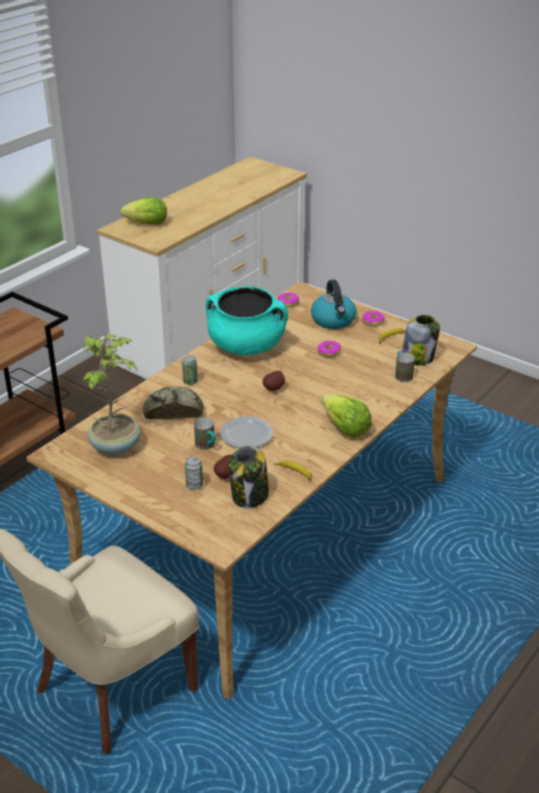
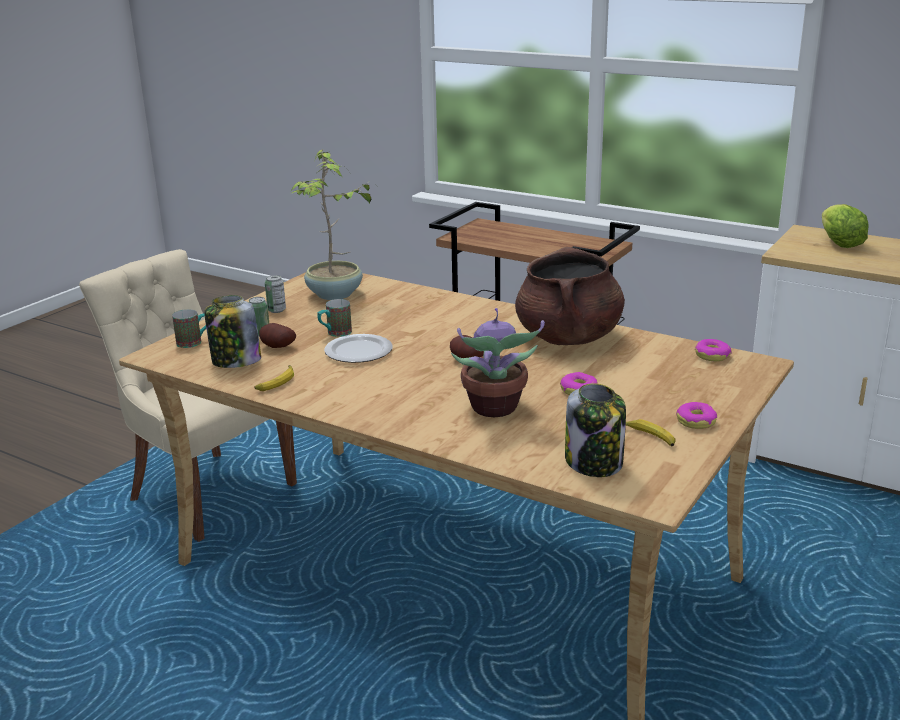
camera: 85 degrees right, 10 degrees down
(173, 410) = (408, 312): bread -> none
(190, 381) = (471, 315): can -> can (276, 310)
(247, 346) = (568, 338): turquoise cooking pot -> brown cooking pot
(333, 320) = (679, 390): kettle -> none
(345, 429) = (374, 409): lettuce -> none
(349, 383) = (494, 408): none -> potted plant
(402, 375) = (533, 449): mug -> mug (194, 342)

